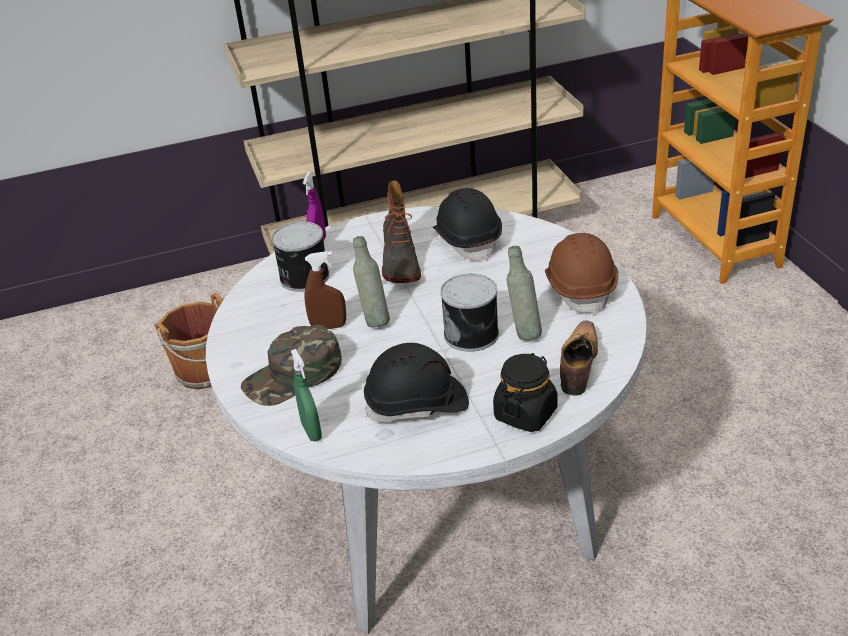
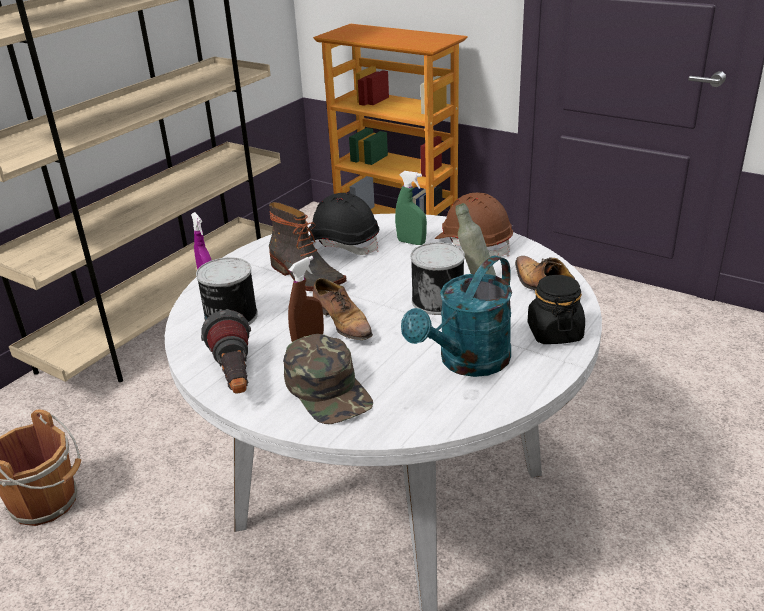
camera: 40 degrees left, 5 degrees down
(248, 333) = (235, 377): none -> flashlight
(293, 375) = (328, 389): green cap -> green cap turned 45 degrees counterclockwise
(311, 431) = (406, 421): green spray bottle -> green spray bottle (411, 242)
(374, 320) = (343, 322): grey bottle -> shoe
(417, 405) = (467, 363): black hard hat -> turquoise watering can

